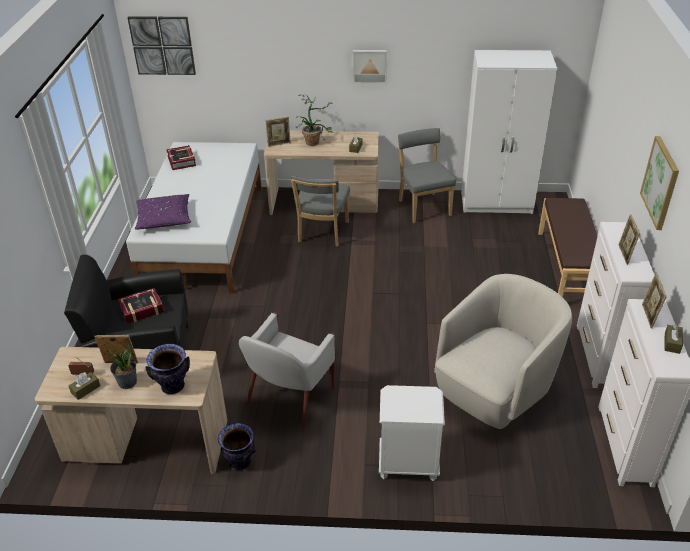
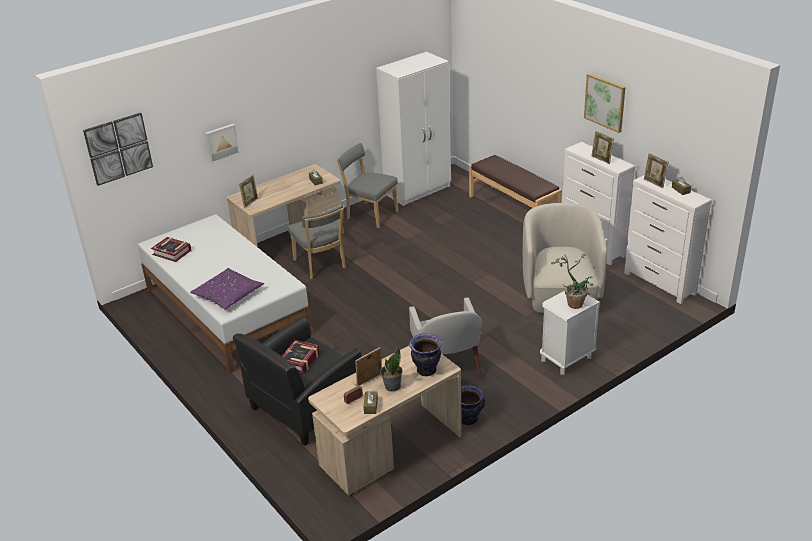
camera: 40 degrees left, 5 degrees down
(315, 141) = (276, 189): potted plant -> potted plant (574, 302)
(370, 66) = (299, 107): picture -> picture (221, 142)

